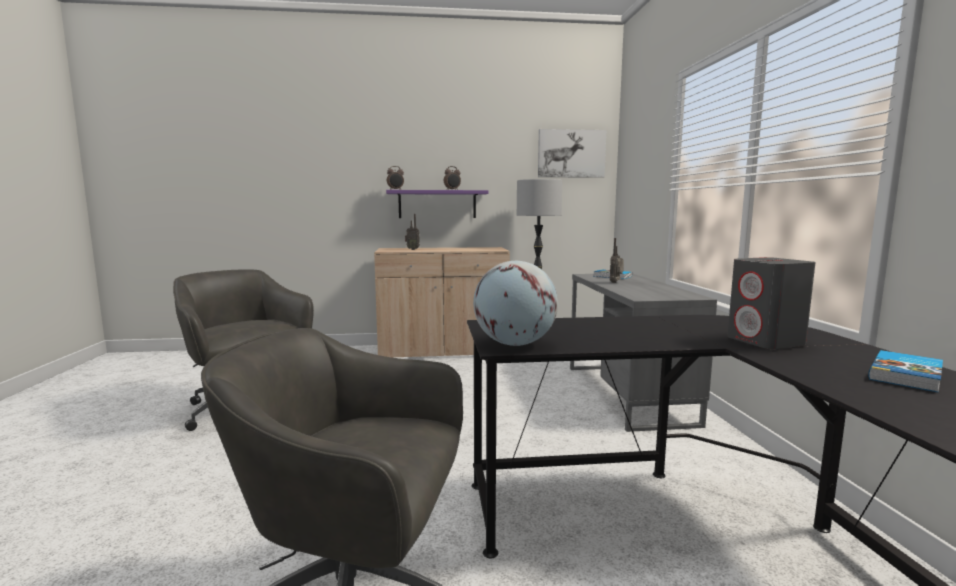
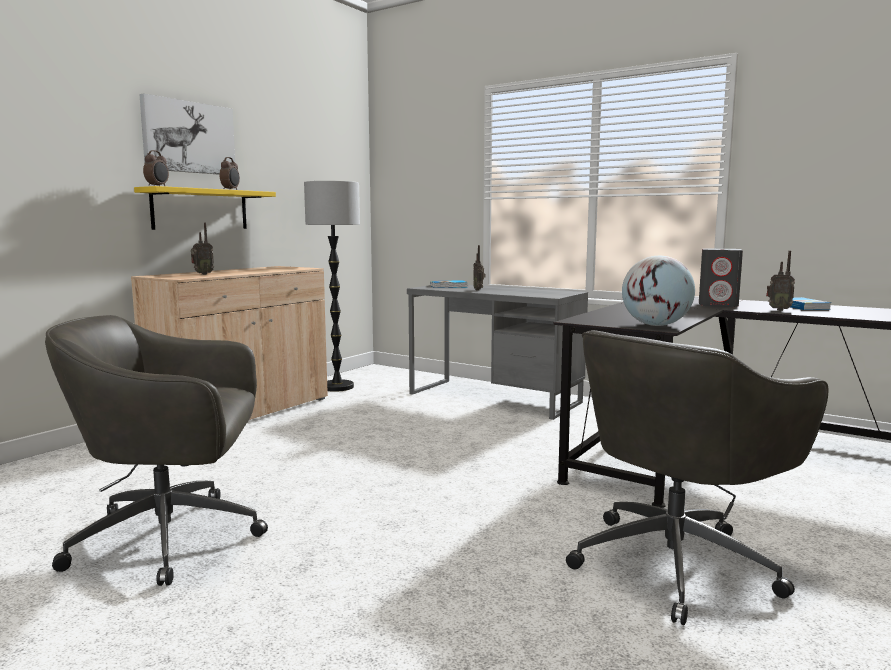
camera: 50 degrees left, 0 degrees up
(437, 204) = (200, 209): purple shelf -> yellow shelf
(571, 153) = (333, 152): picture -> picture (188, 137)
(817, 368) = (778, 310): none -> radio

